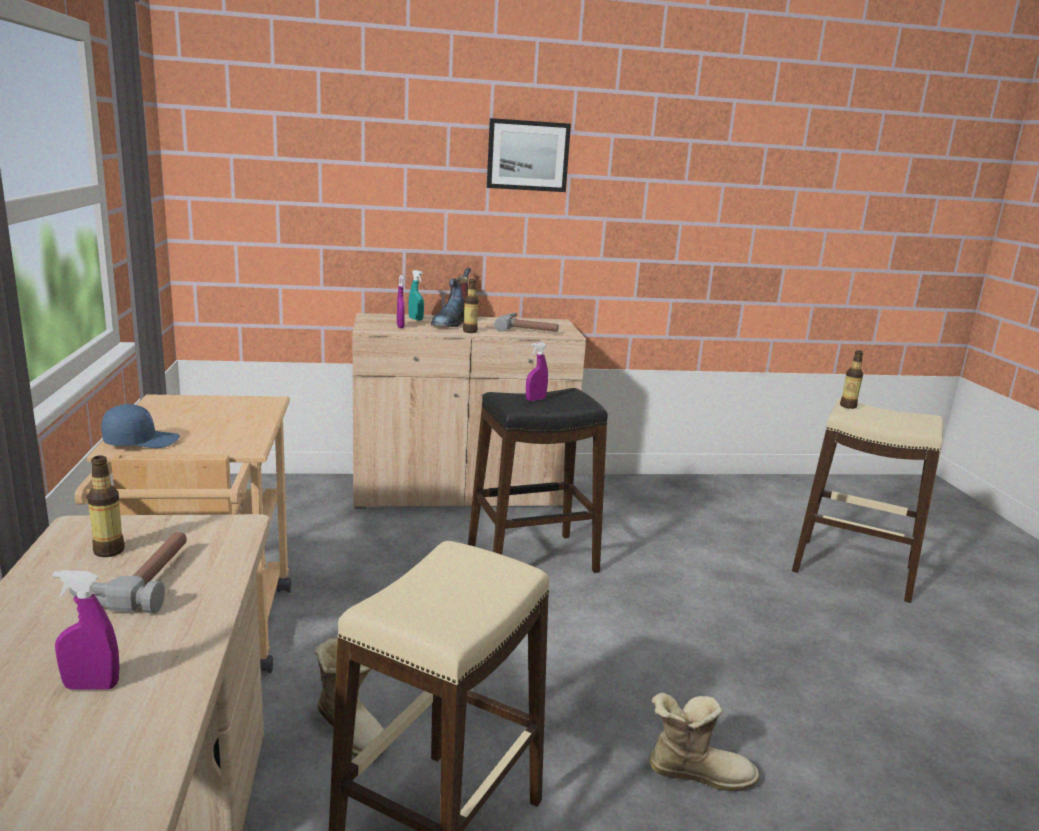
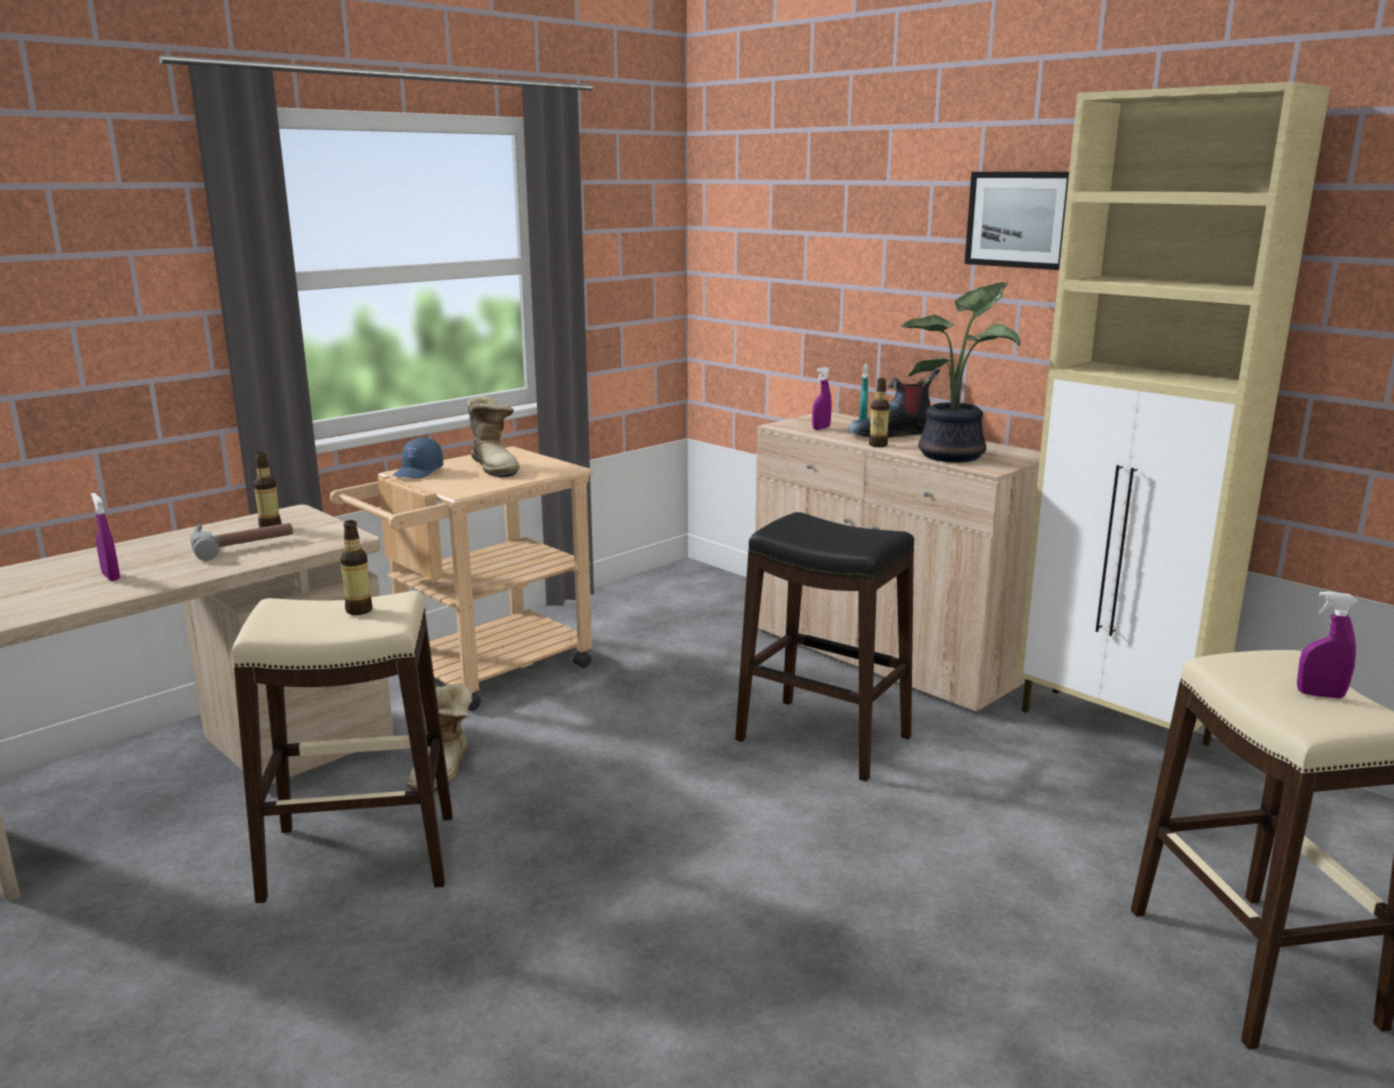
camera: 55 degrees right, 0 degrees up
(141, 441) = (419, 472): blue cap -> blue cap turned 75 degrees clockwise
(529, 330) = (956, 456): hammer -> potted plant
(535, 399) = (819, 529): purple spray bottle -> purple spray bottle (1320, 695)
(630, 487) = (1115, 728): none -> beige cabinet
(696, 772) = (578, 960): boot -> boot (496, 467)
(848, 406) = (1253, 658): bottle -> bottle (359, 610)

